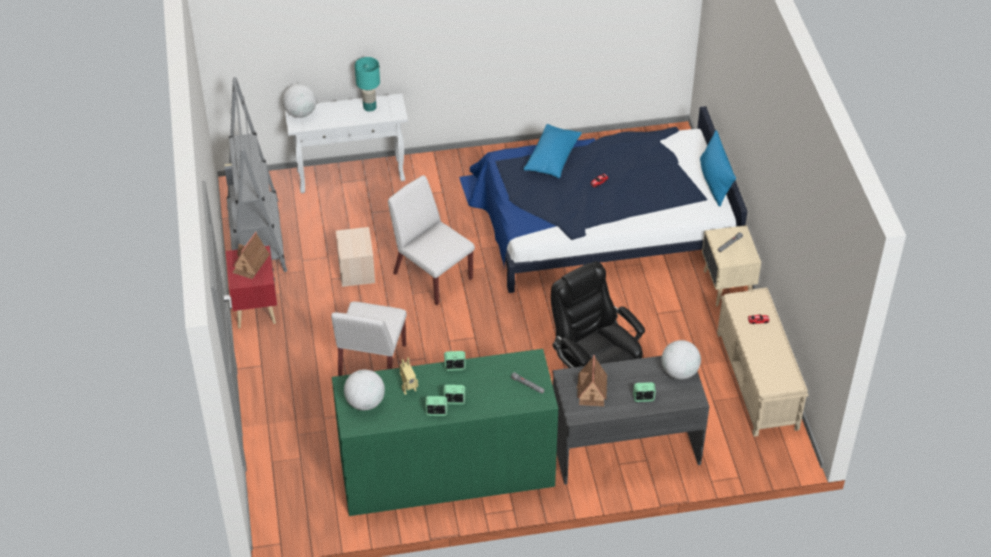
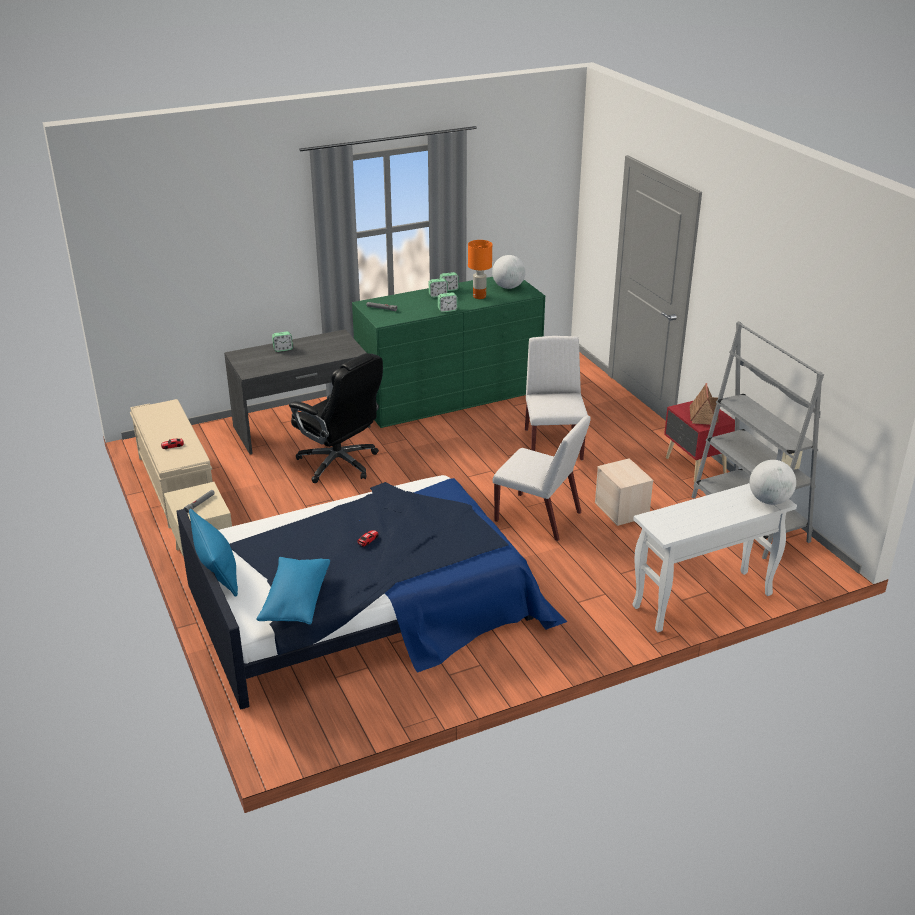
camera: 165 degrees right, 15 degrees down
(369, 107) = (691, 521): turquoise table lamp -> none
(408, 388) = (479, 297): toy robot -> orange table lamp
(552, 158) = (436, 558): blue pillow -> blue pillow (295, 601)
(592, 390) = (329, 348): toy house -> none
(679, 372) = (252, 366): globe -> none

